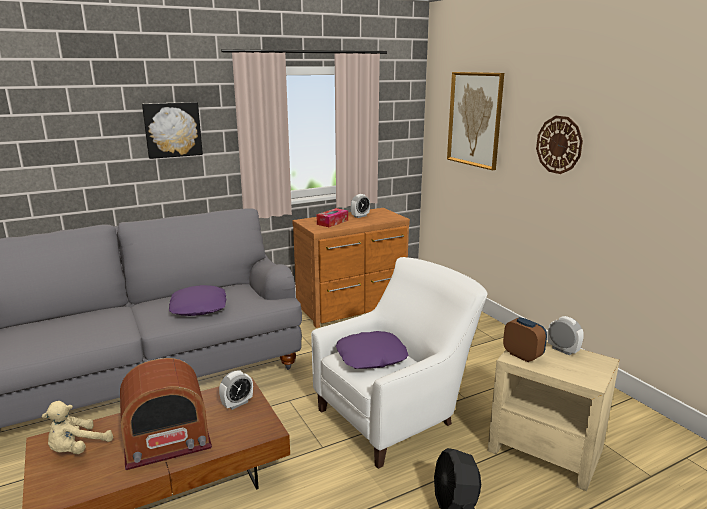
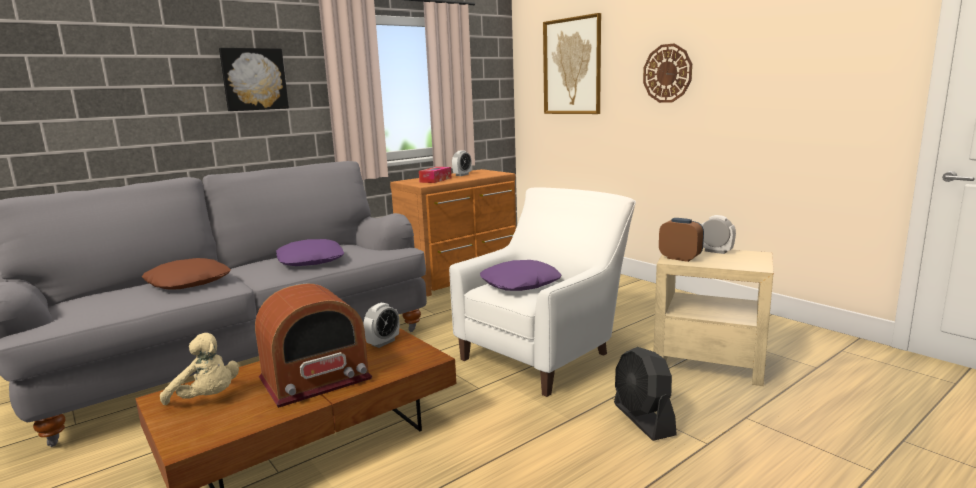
camera: 10 degrees left, 5 degrees down
(77, 449) = (207, 399): beige plush toy -> beige plush toy turned 90 degrees counterclockwise
(93, 322) = (188, 282): none -> brown pillow

